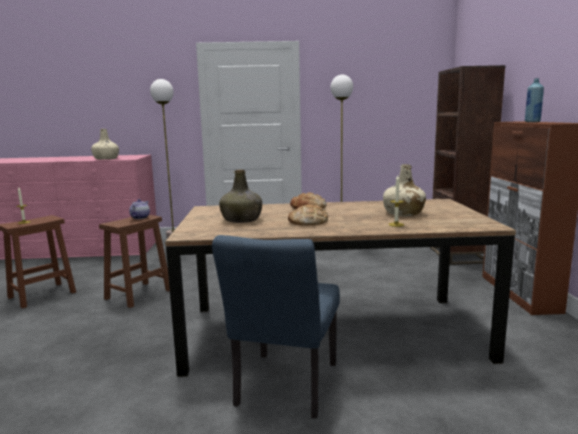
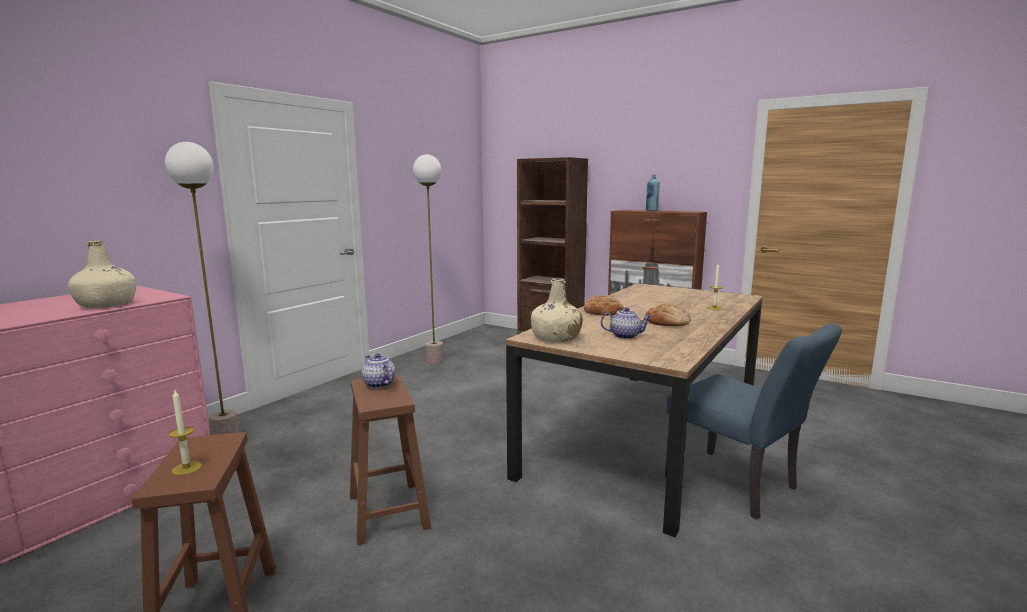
camera: 55 degrees left, 0 degrees up
(242, 220) = (626, 336): green bottle -> teapot
(403, 213) = (675, 300): beige bottle -> beige bottle (556, 338)

